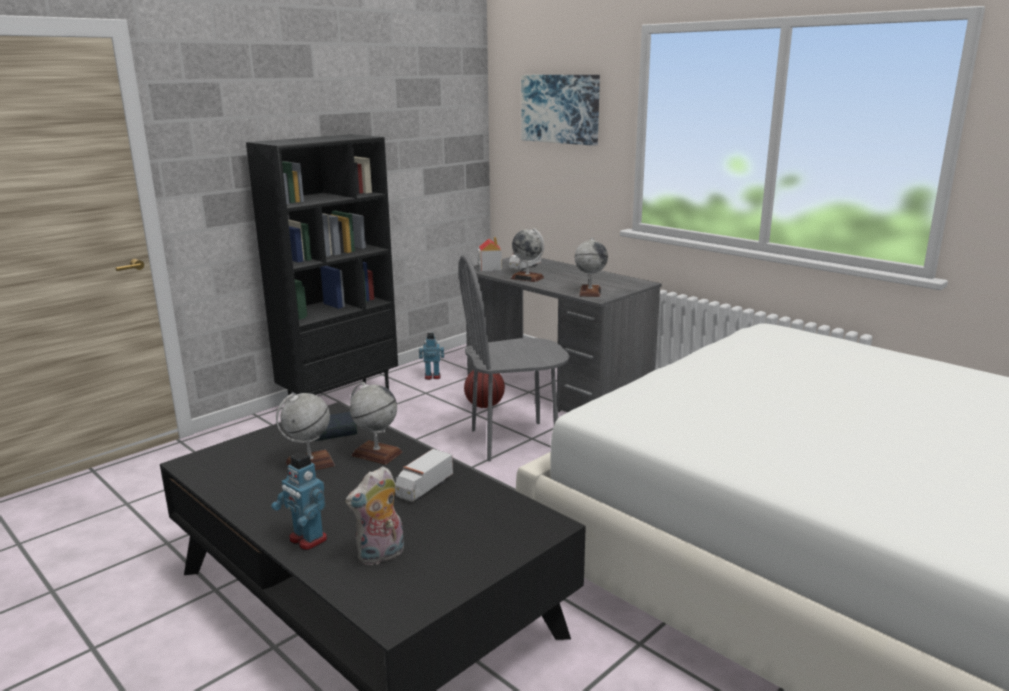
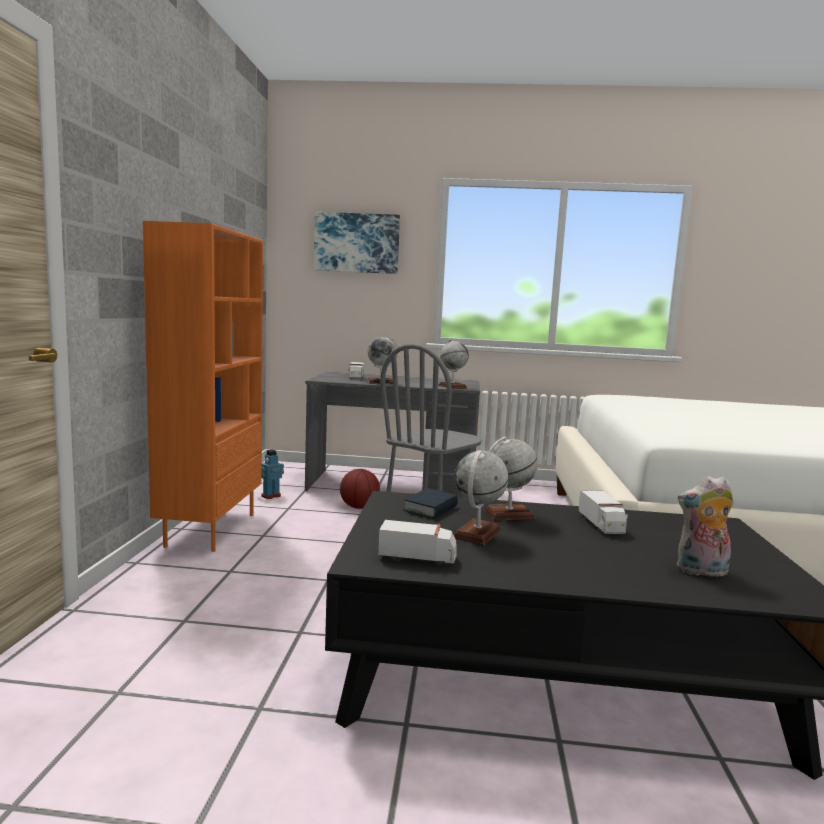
camera: 40 degrees left, 10 degrees down
(227, 470) = (418, 558): none -> toy truck
(307, 540) = (629, 580): toy robot -> none
(340, 399) = (210, 529): black bookcase -> orange bookcase
(381, 556) = (701, 571): plush toy -> plush toy turned 75 degrees clockwise
(490, 268) = (329, 379): toy house -> none

